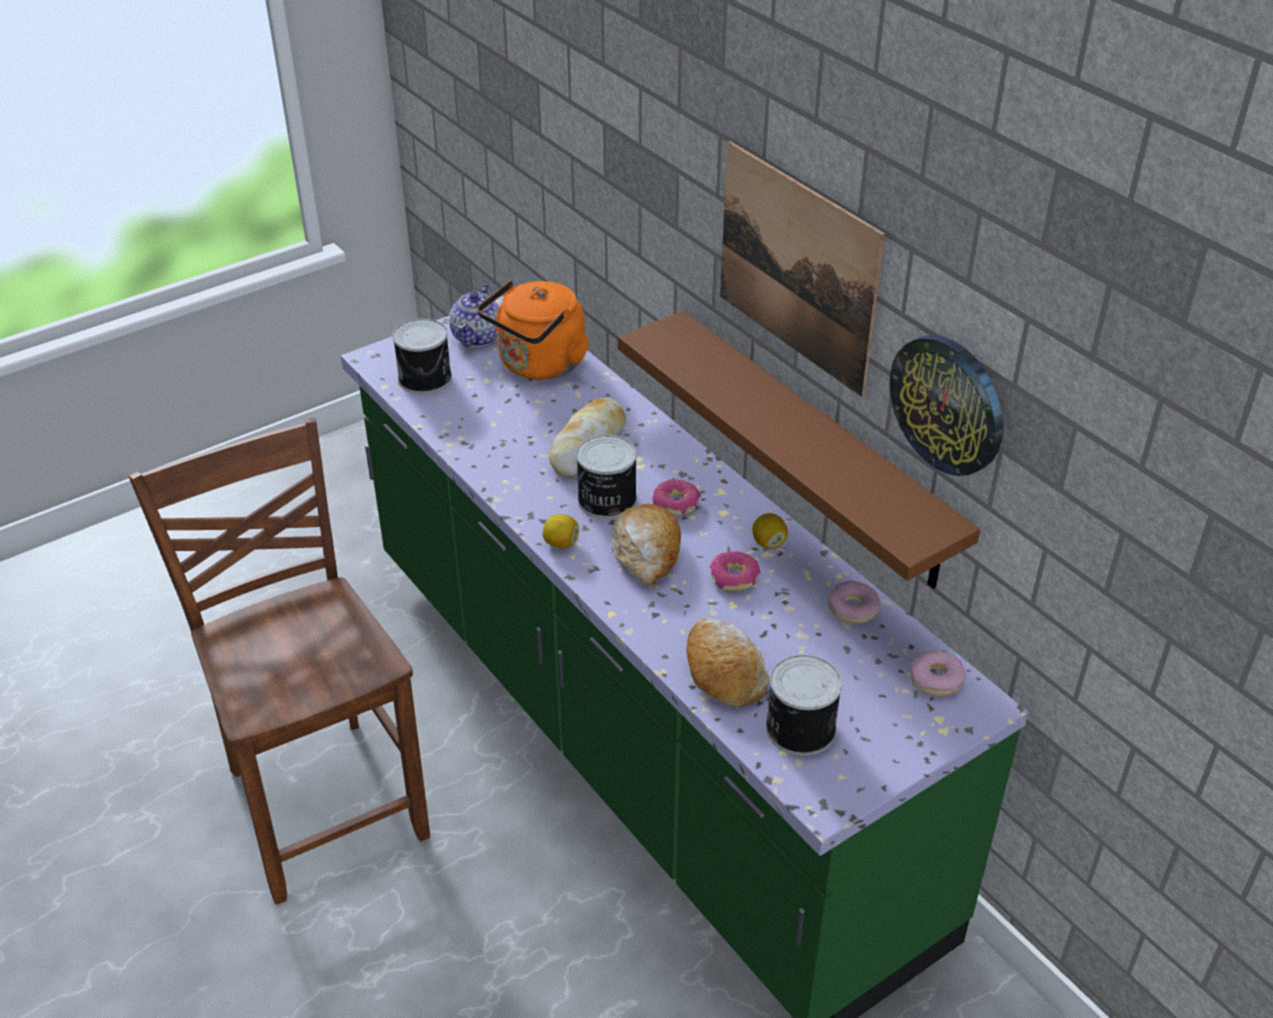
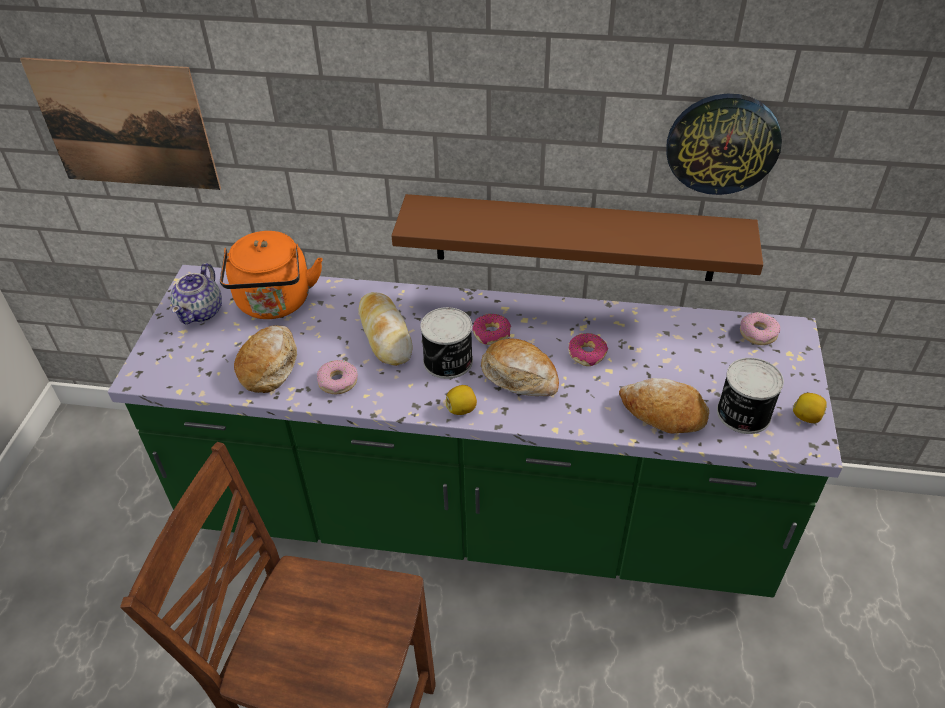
camera: 45 degrees left, 5 degrees up
(426, 378) = (204, 364): can -> none
(468, 410) = (269, 365): none -> bread
(478, 337) = (201, 311): teapot -> teapot turned 45 degrees clockwise
(768, 543) = (574, 320): lemon -> lemon (807, 417)
(797, 267) = (544, 104): picture -> picture (125, 125)
(853, 608) = (667, 325): donut -> donut (338, 381)

